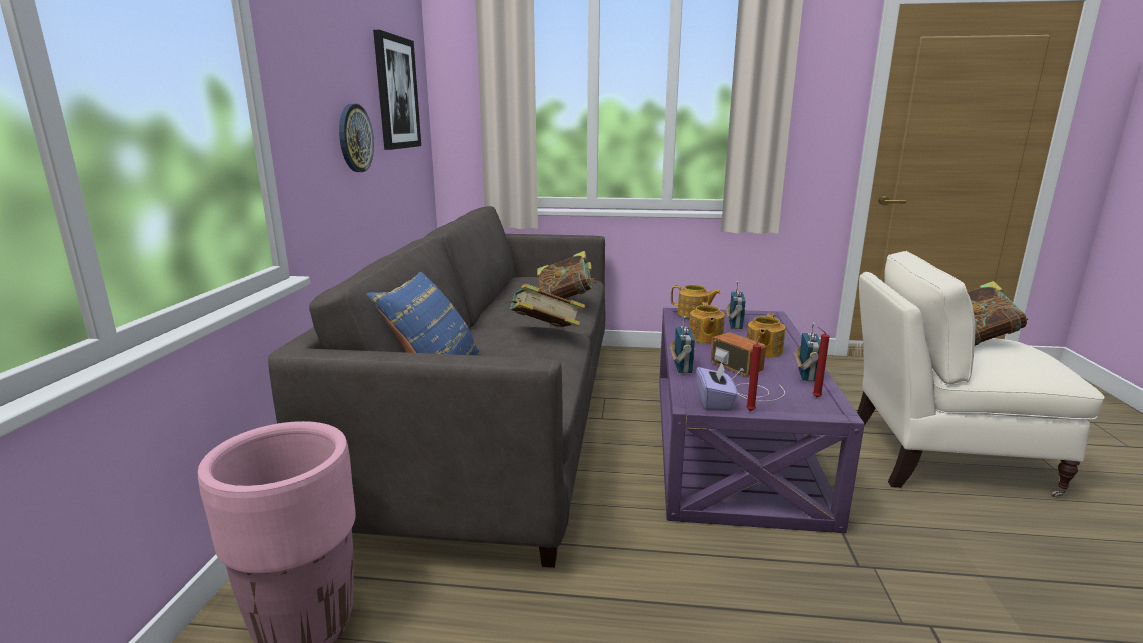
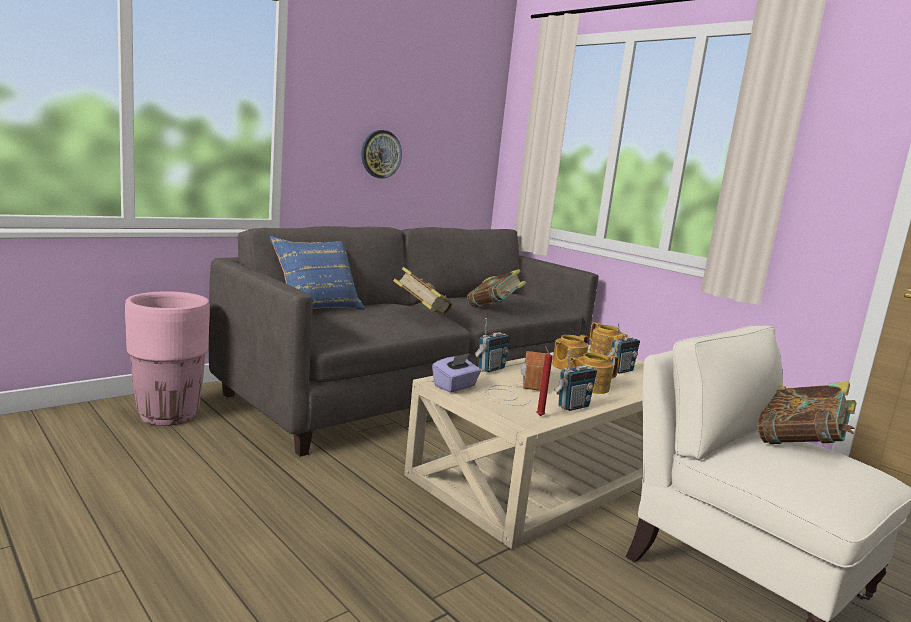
camera: 40 degrees right, 5 degrees down
(396, 93) = (448, 128): picture -> none
(730, 440) = (552, 469): purple coffee table -> beige coffee table
(751, 410) = (466, 398): red candle -> none

